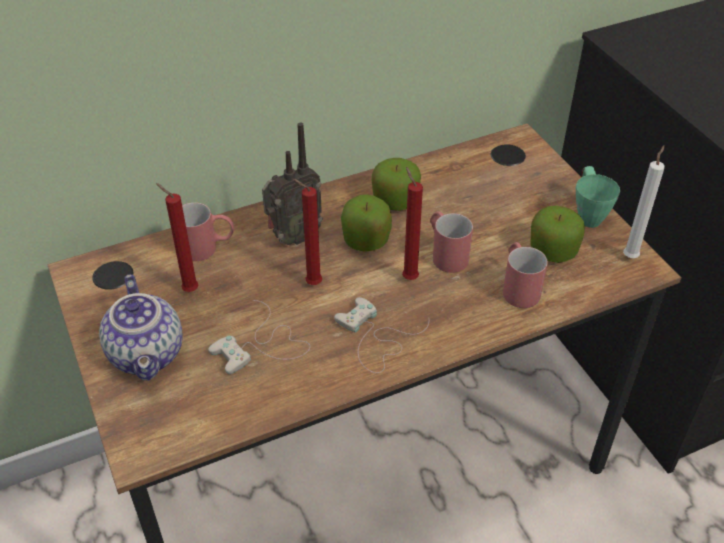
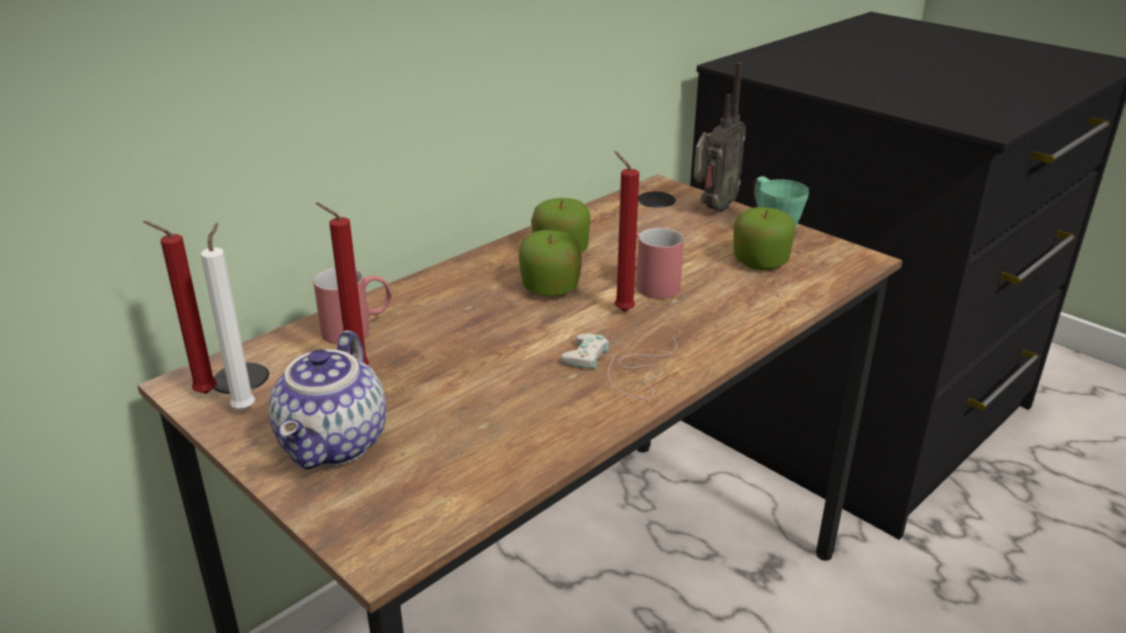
camera: 20 degrees left, 15 degrees down
(148, 354) = (336, 445): teapot -> teapot turned 45 degrees clockwise
(262, 345) = (485, 405): white game controller -> none
(292, 237) = (460, 301): radio -> radio (712, 208)
(311, 283) = (510, 337): red candle -> red candle (202, 394)
(518, 287) = (747, 296): red mug -> none
(631, 256) = (841, 252): white candle -> white candle (246, 407)

